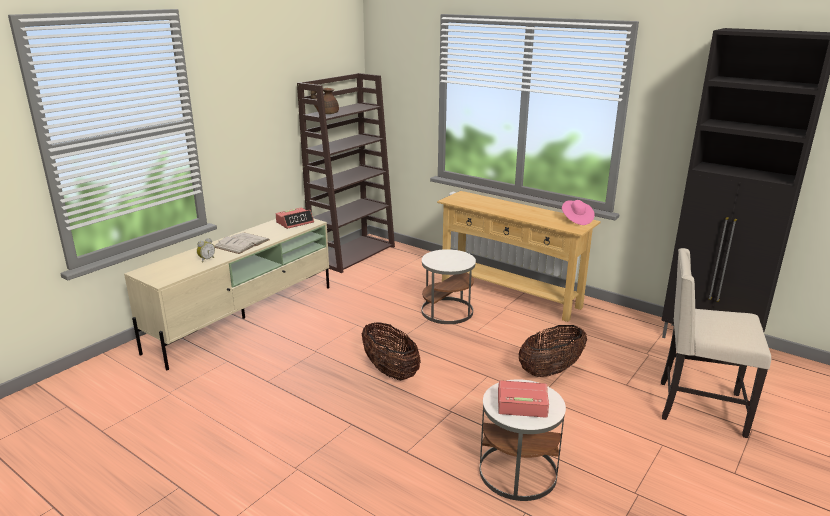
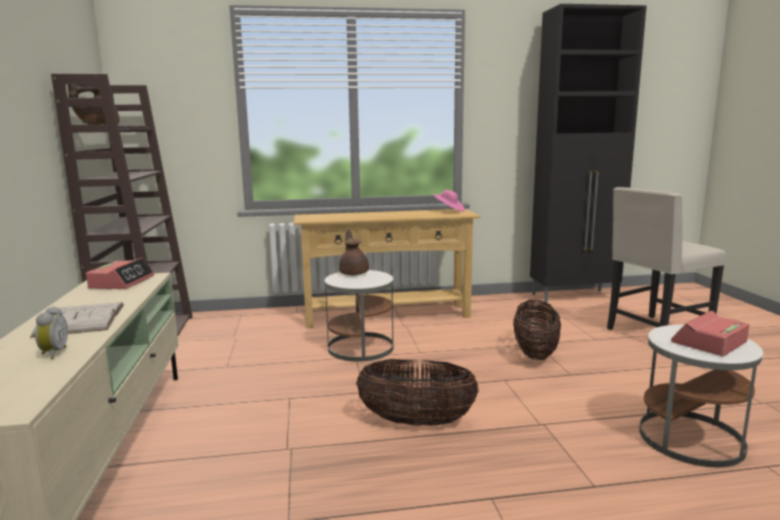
camera: 45 degrees left, 10 degrees down
(453, 254) = (354, 273): none -> brown teapot

